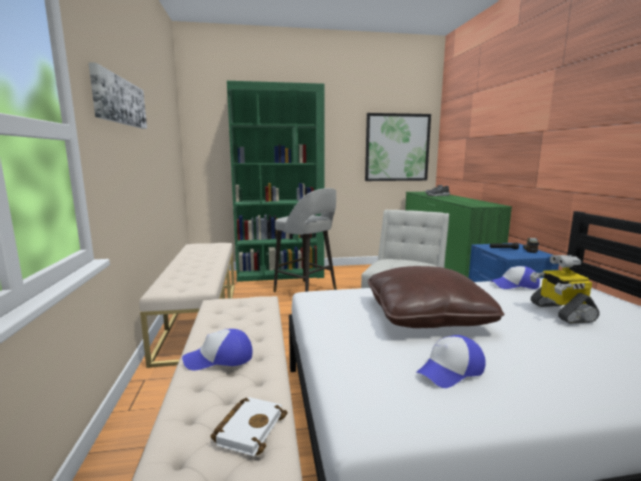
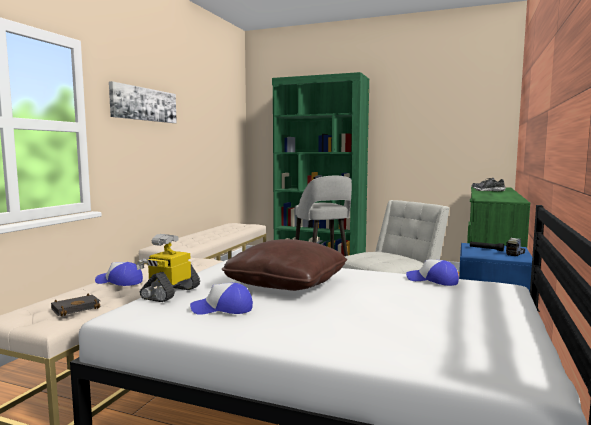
camera: 30 degrees right, 5 degrees down
(249, 428) = (77, 308): white book -> black book
(397, 147) = (461, 135): picture -> none
(560, 312) = (414, 301): toy robot -> toy robot (170, 293)

